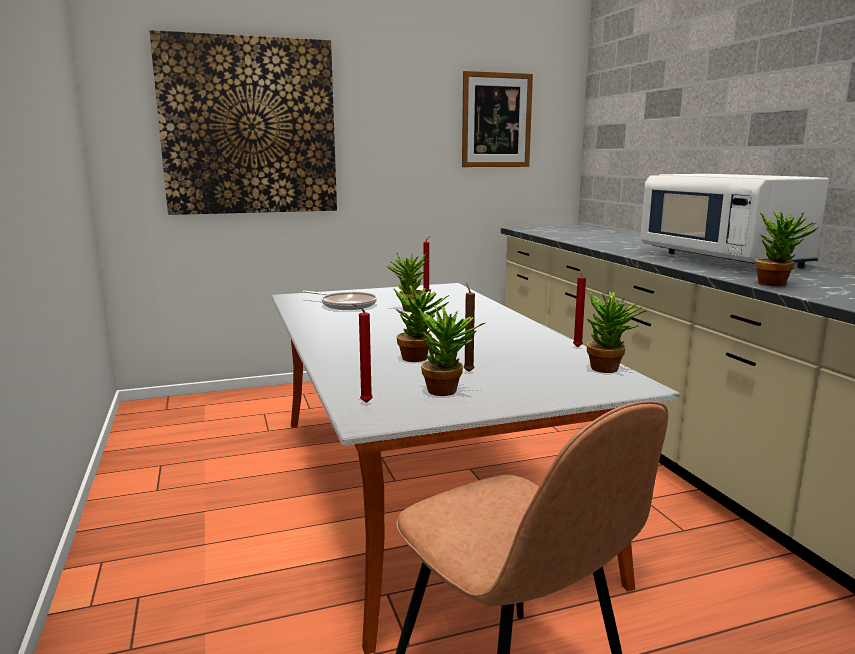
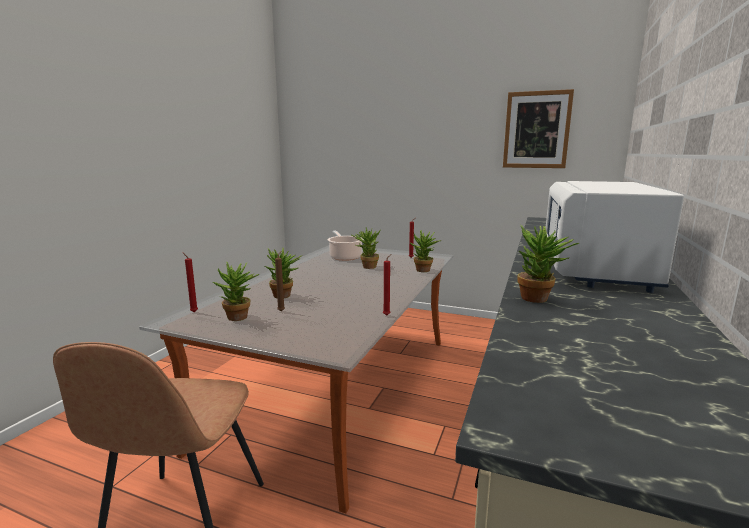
camera: 40 degrees right, 0 degrees up
(249, 127) = (358, 140): picture -> none
(346, 305) = (345, 257): frying pan -> cooking pot
(610, 370) = (355, 336): potted plant -> potted plant (424, 271)

